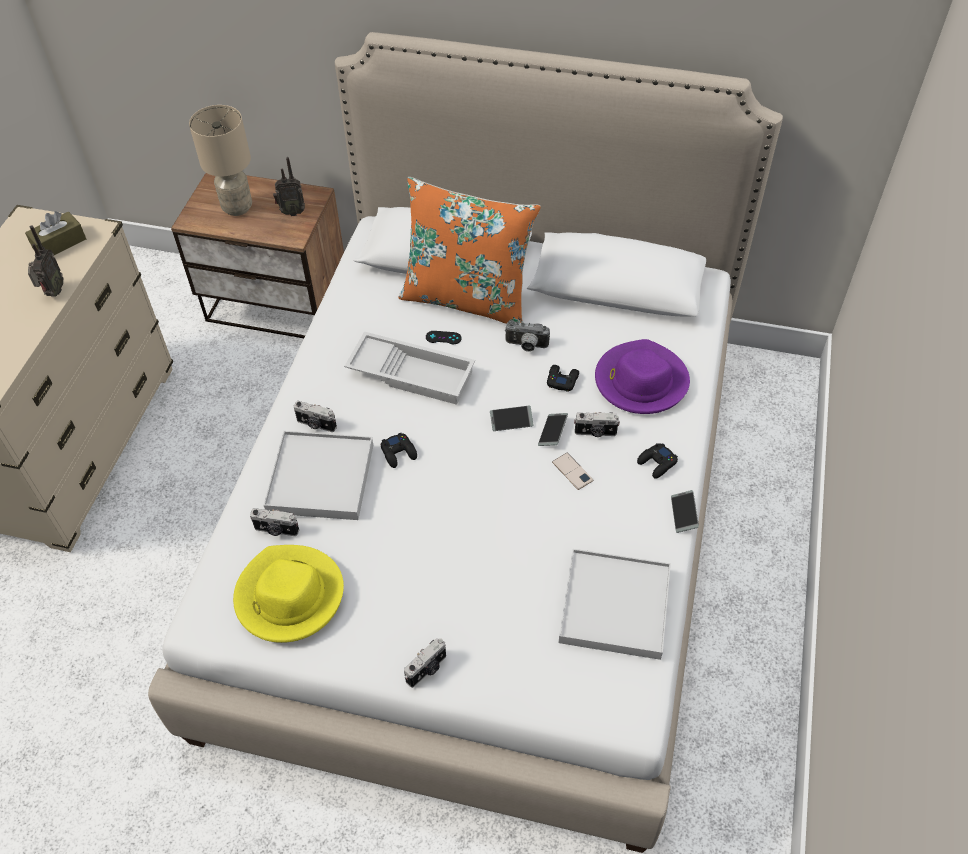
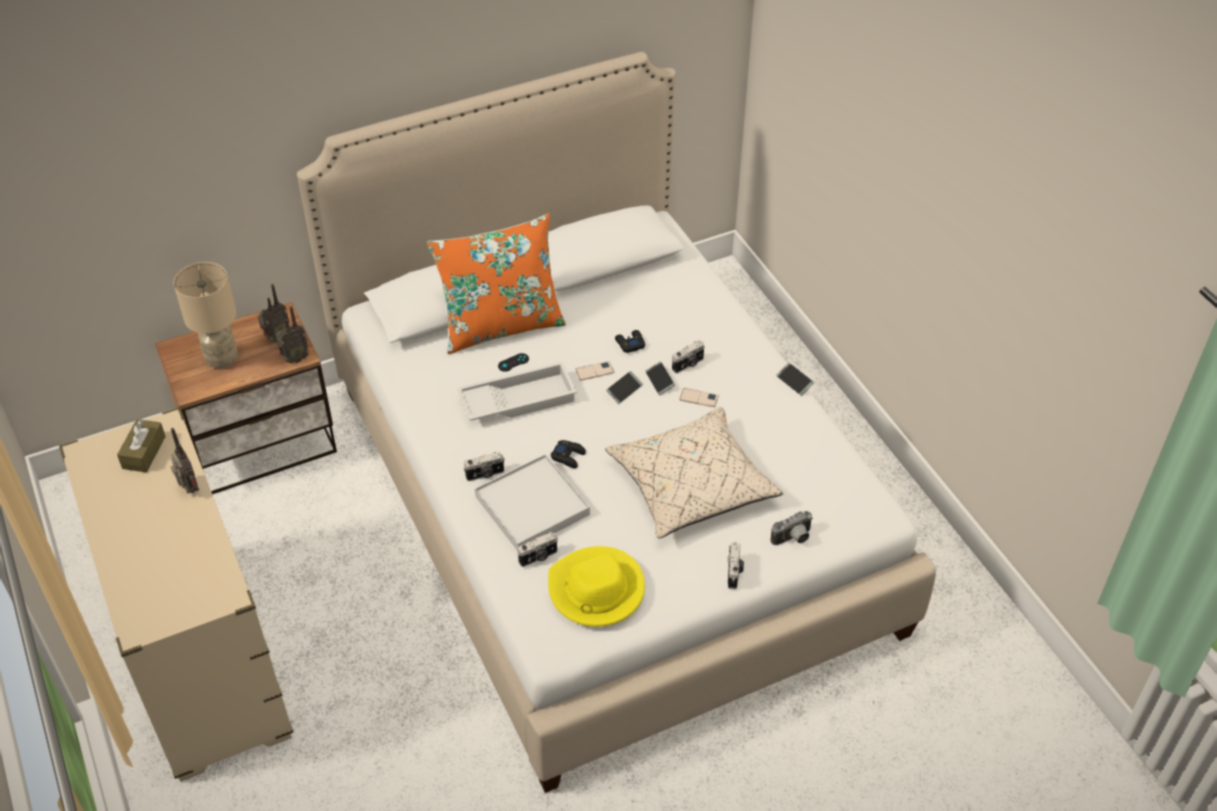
camera: 40 degrees left, 5 degrees down
(286, 236) = (294, 359): none -> radio
(477, 553) = (691, 485): none -> beige pillow
(504, 387) = (594, 371): none -> phone
(526, 346) = (580, 335): camera -> camera (793, 539)
(614, 606) = (808, 461): white tray -> none
(640, 381) = (683, 315): purple hat -> none
(657, 463) = (747, 361): black game controller -> none

